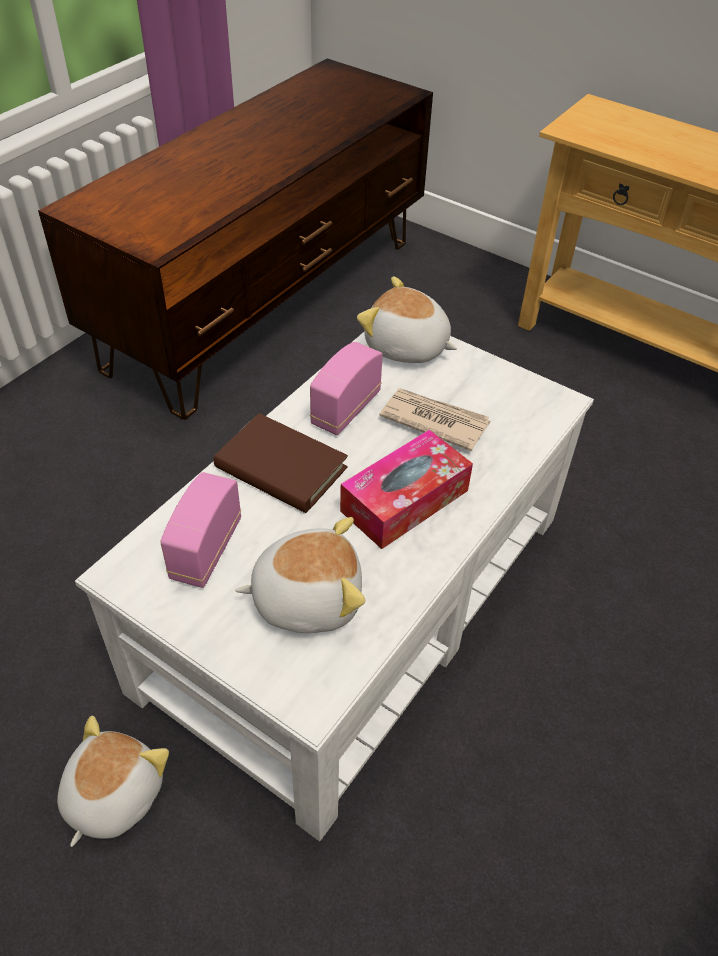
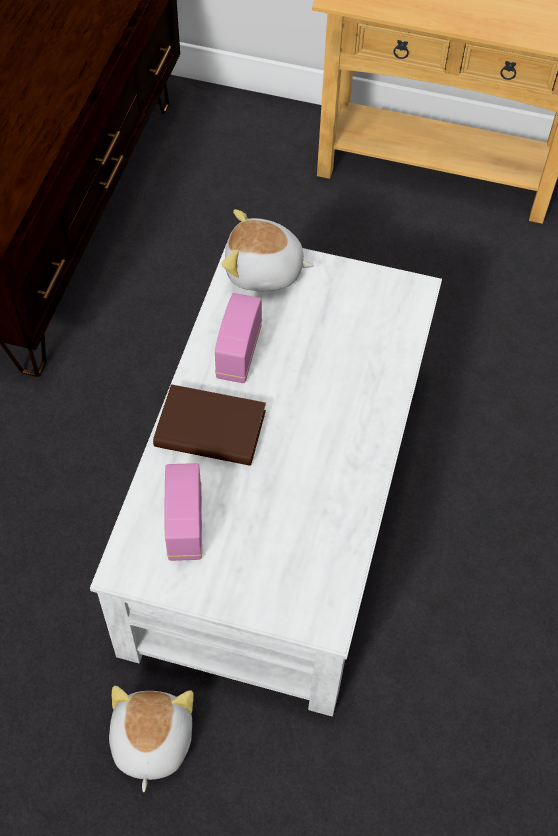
camera: 20 degrees left, 10 degrees up
(306, 597) = (285, 539): plush toy -> none
(404, 500) = (325, 427): tissue box -> none
(433, 420) = (318, 342): newspaper -> none

